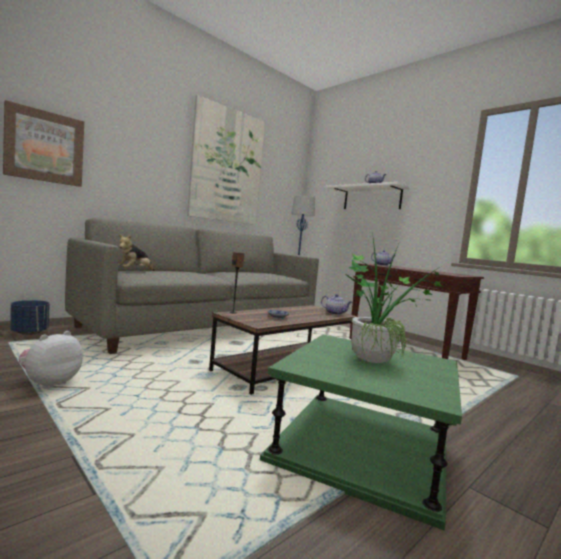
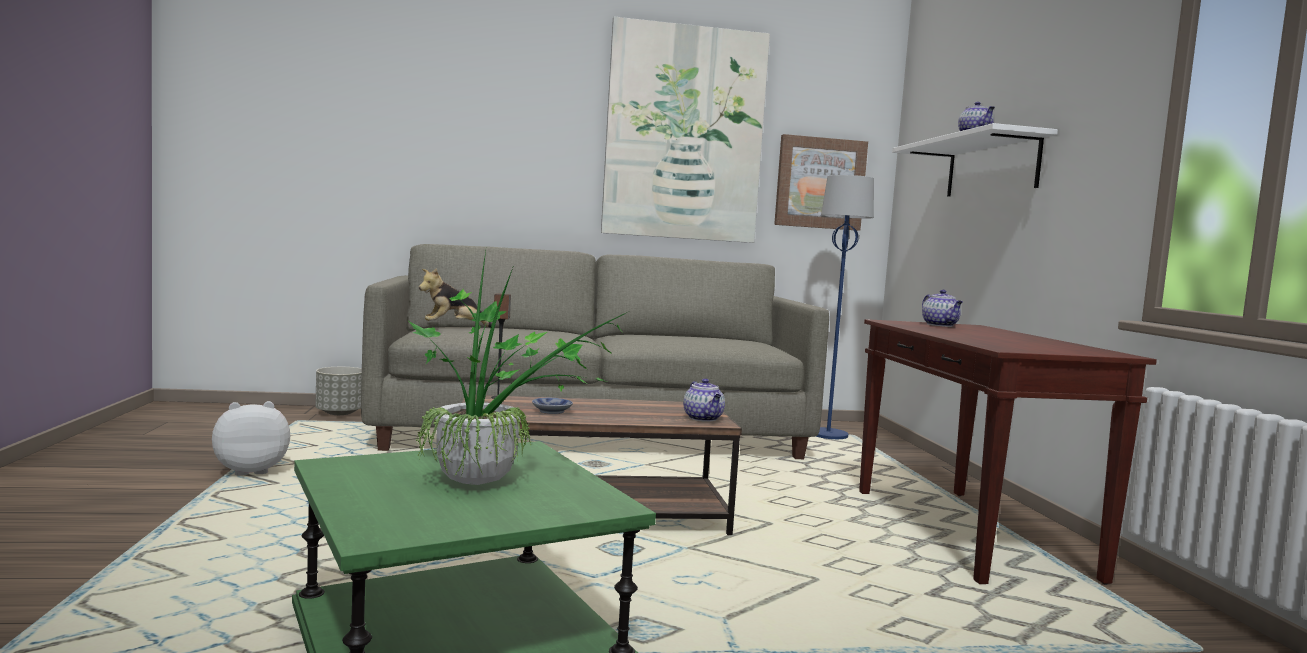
camera: 35 degrees right, 0 degrees up
(30, 333) = (340, 413): blue planter -> grey planter
(45, 147) = (372, 146): picture -> picture (820, 183)

